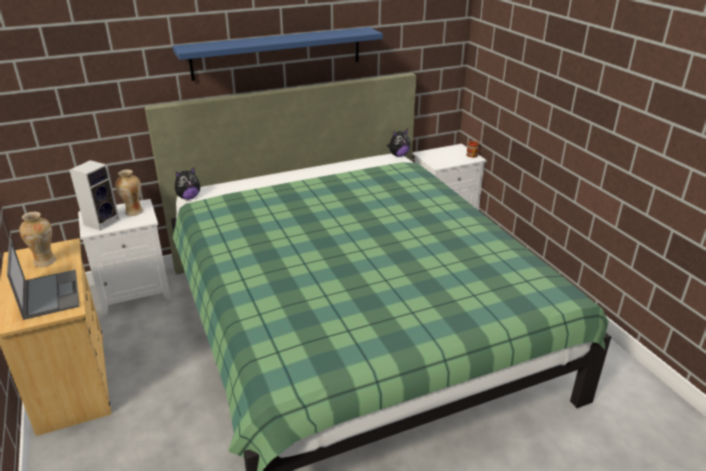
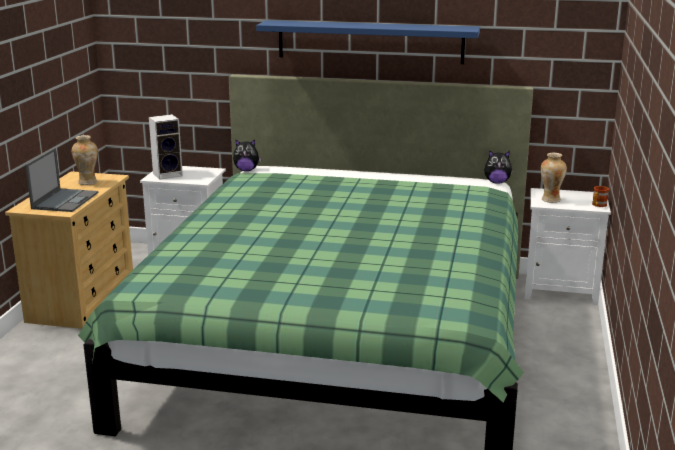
camera: 35 degrees right, 10 degrees down
(133, 212) = (199, 174): vase -> vase (550, 200)

